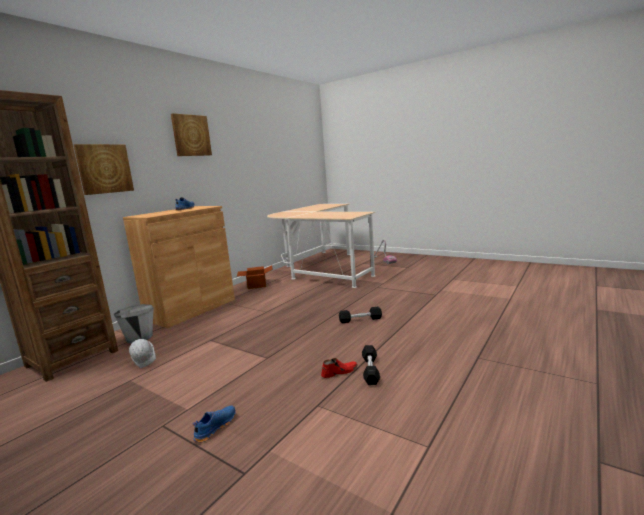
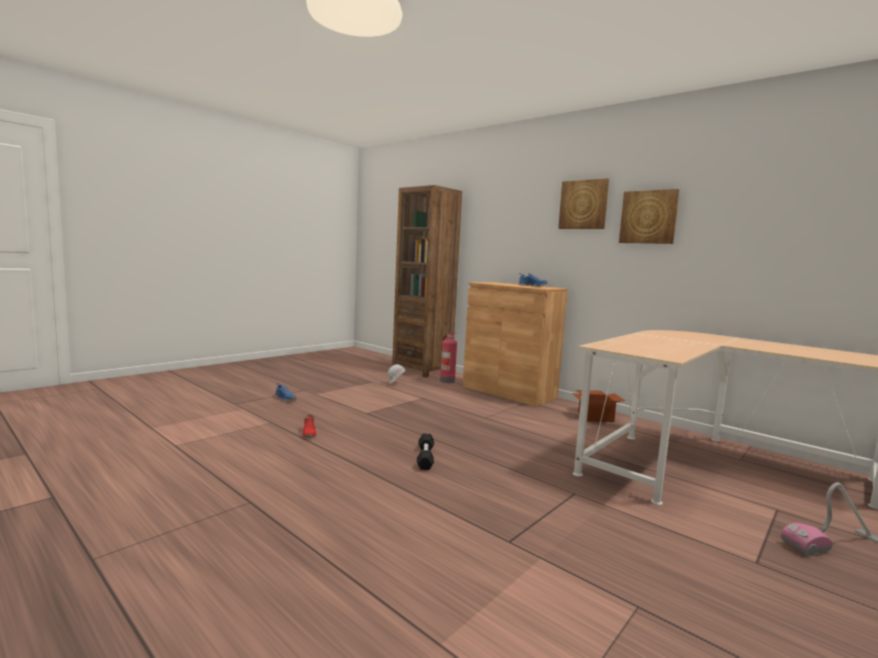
camera: 95 degrees right, 5 degrees down
(104, 169) = (492, 238): picture -> picture (648, 217)
(139, 338) = (446, 380): grey bucket -> fire extinguisher
(370, 370) = (296, 444): black dumbbell -> none

